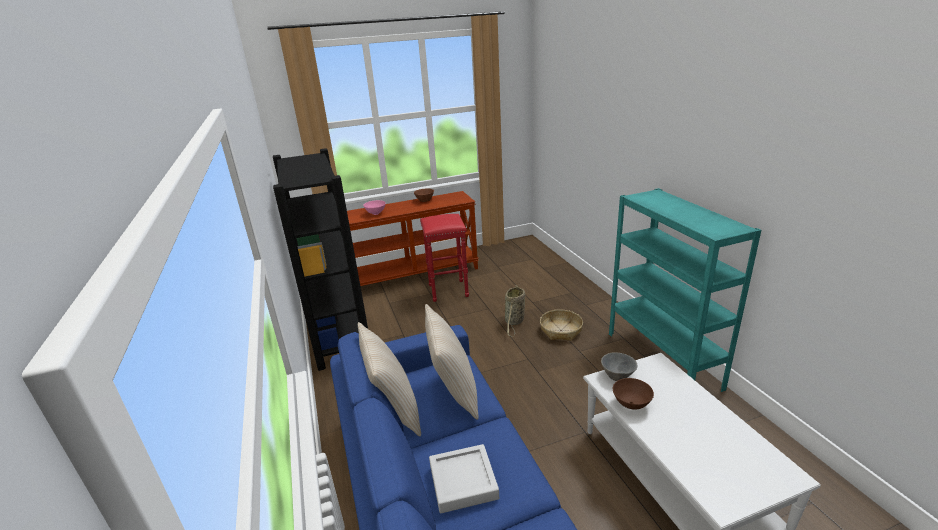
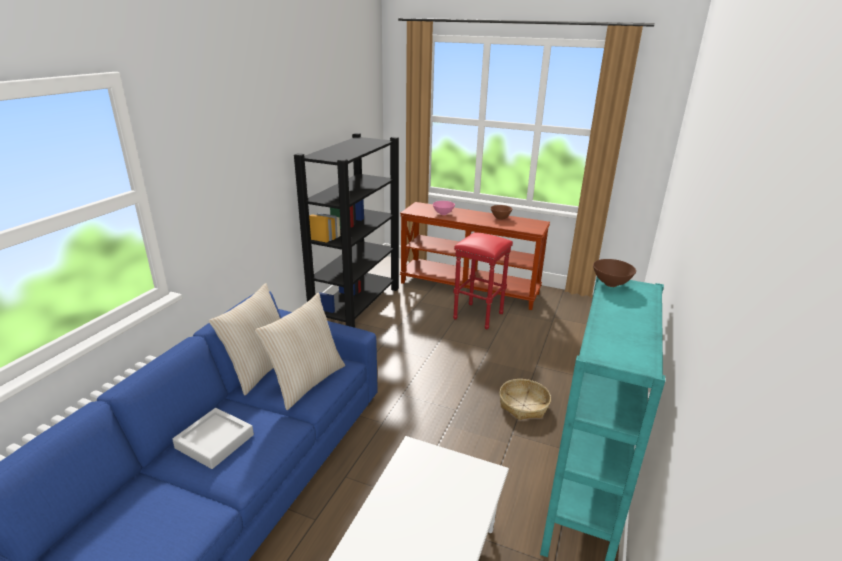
camera: 40 degrees right, 0 degrees up
(514, 322) = (493, 372): basket -> none
(618, 376) = (431, 457): grey bowl -> none
(631, 404) = (398, 485): brown bowl -> brown bowl (611, 284)

